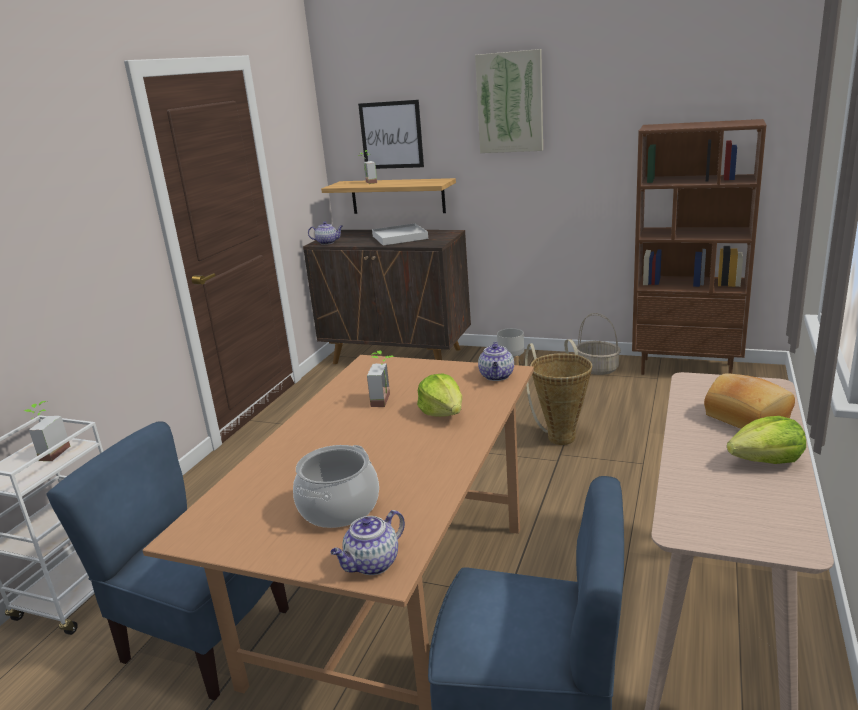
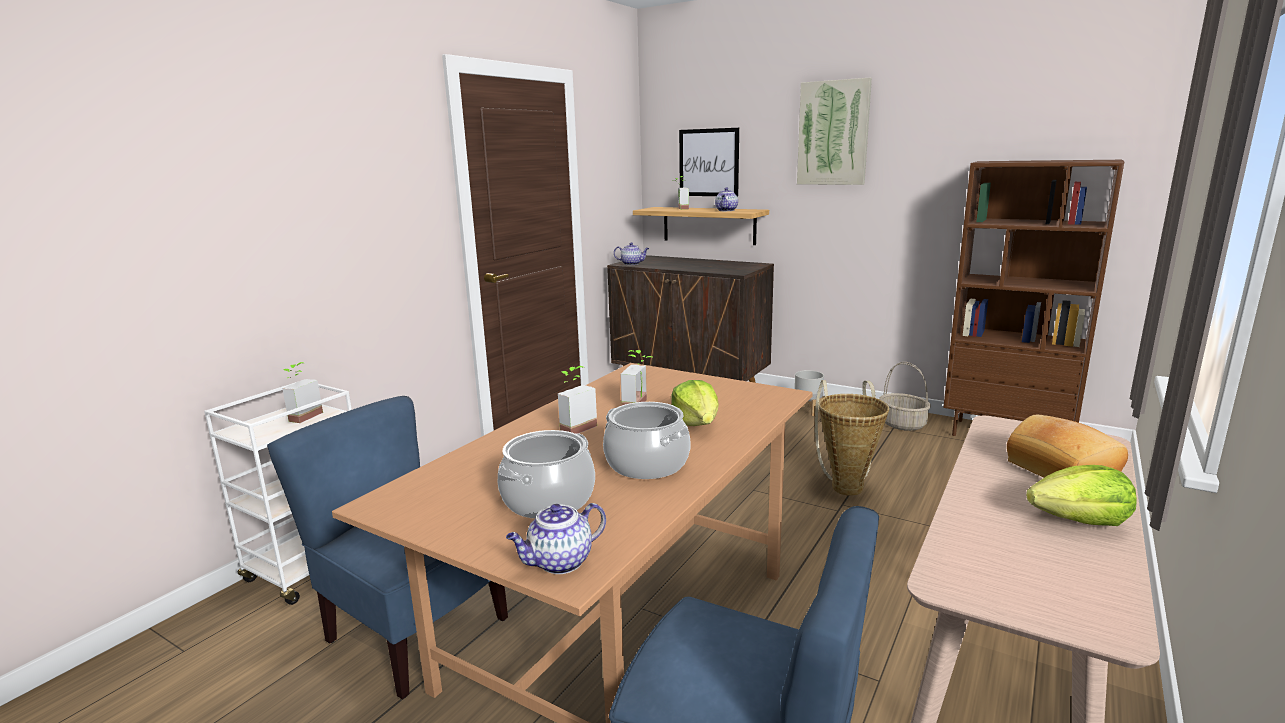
camera: 10 degrees right, 5 degrees down
(333, 431) = (574, 427): none -> potted plant
(399, 237) = (704, 265): white tray -> none
(412, 460) = (646, 464): none -> cooking pot
(497, 376) = (768, 397): teapot -> teapot (726, 210)

